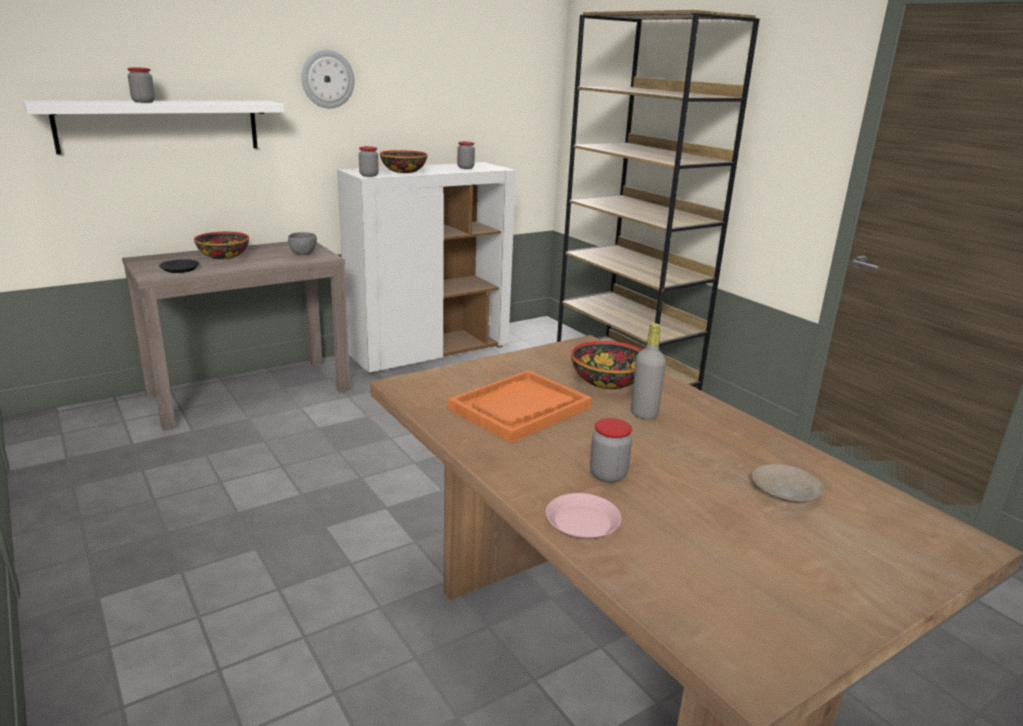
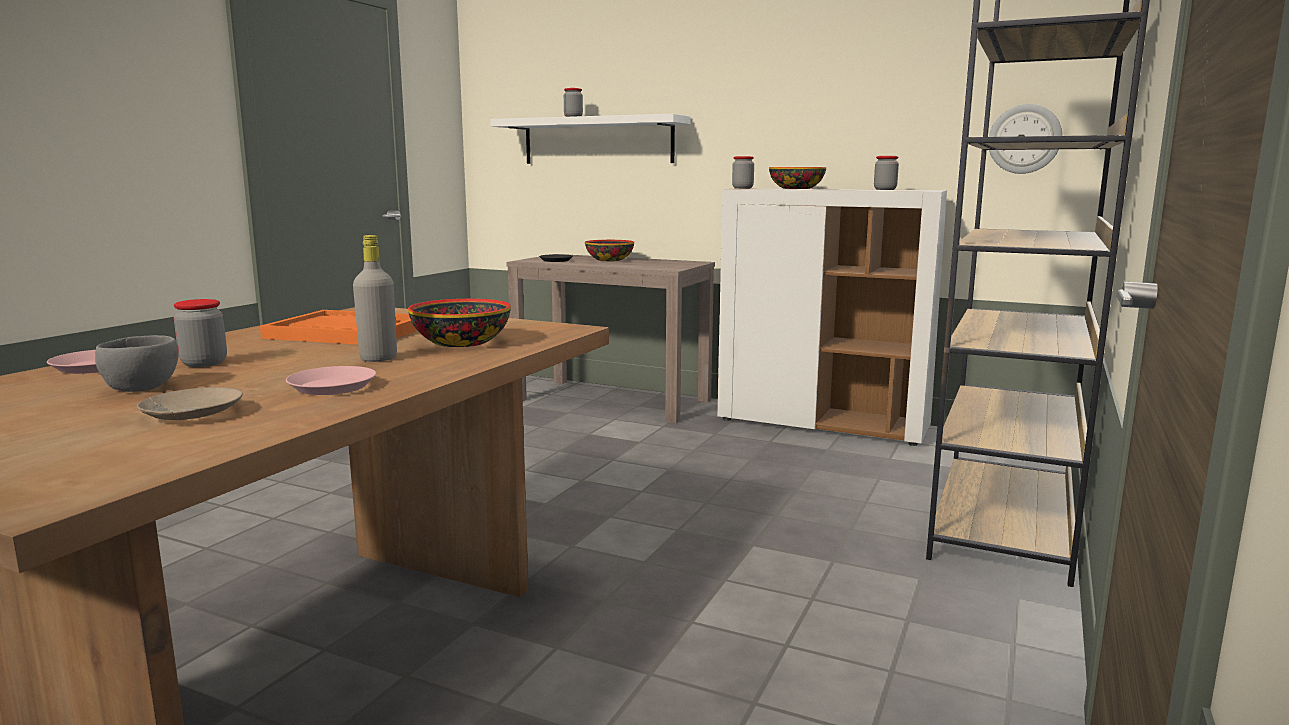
camera: 60 degrees right, 10 degrees down
(302, 253) = (665, 265): grey bowl -> grey bowl (141, 387)
(327, 79) = (750, 92): wall clock -> wall clock (1024, 139)
(728, 440) = (332, 387): none -> pink plate

